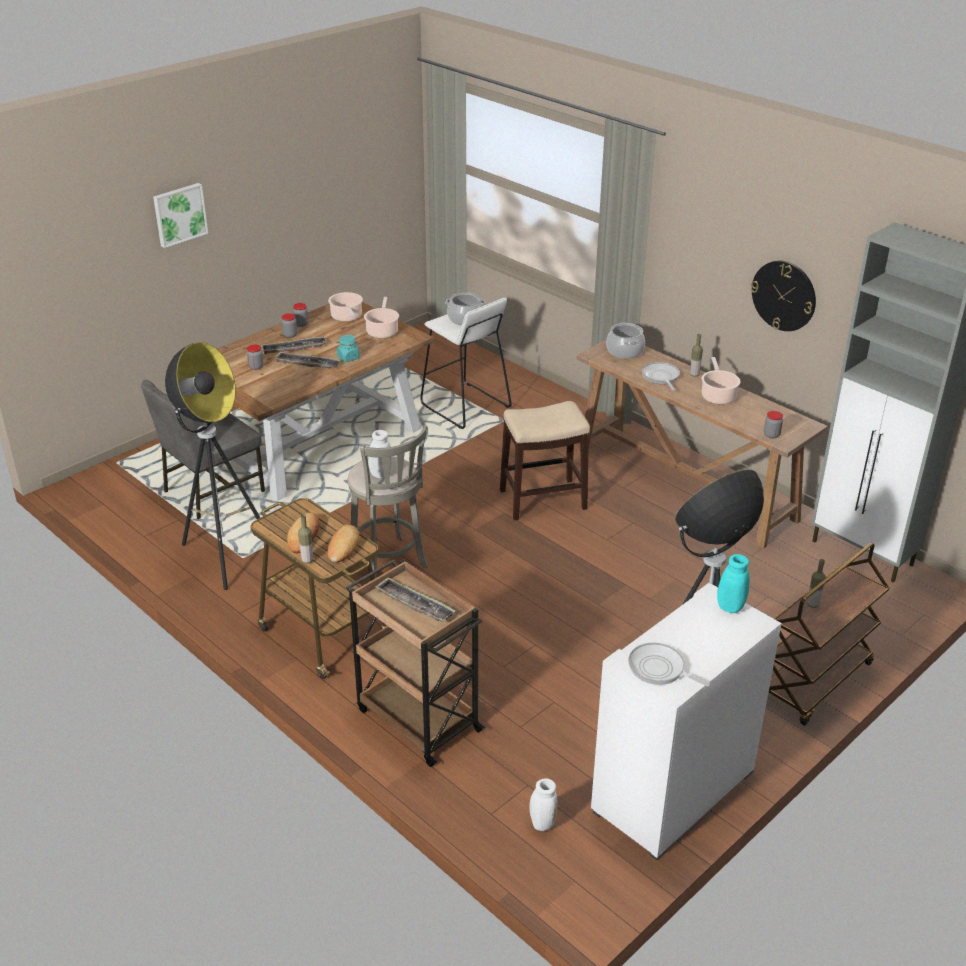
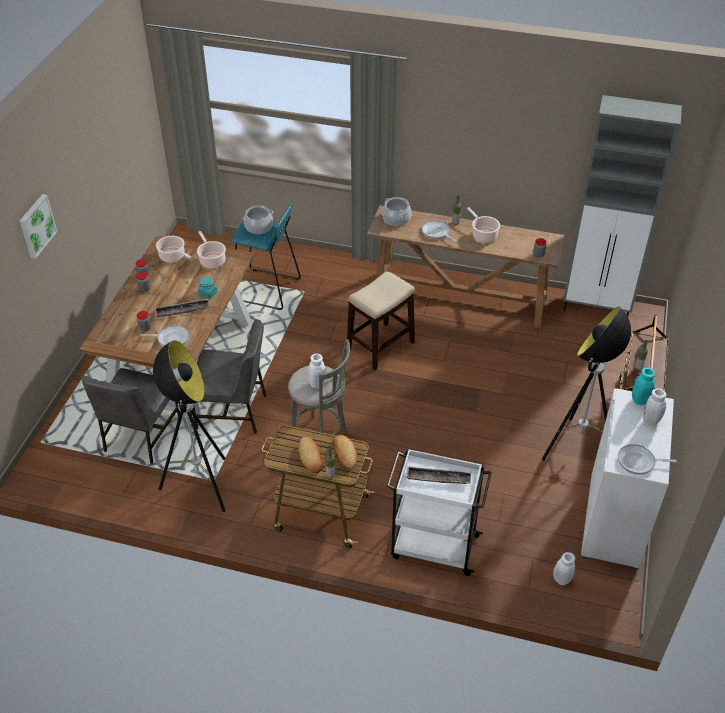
camera: 30 degrees left, 10 degrees up
(271, 383) = (171, 338): none -> frying pan
(294, 348) = (159, 300): tray -> none
(323, 503) = (233, 411): none -> grey chair
(417, 718) = (433, 546): brown cart -> white cart
(465, 406) = (267, 290): white stool -> turquoise stool
(721, 635) = (651, 422): none -> white vase
(784, 295) = (514, 154): wall clock -> none

